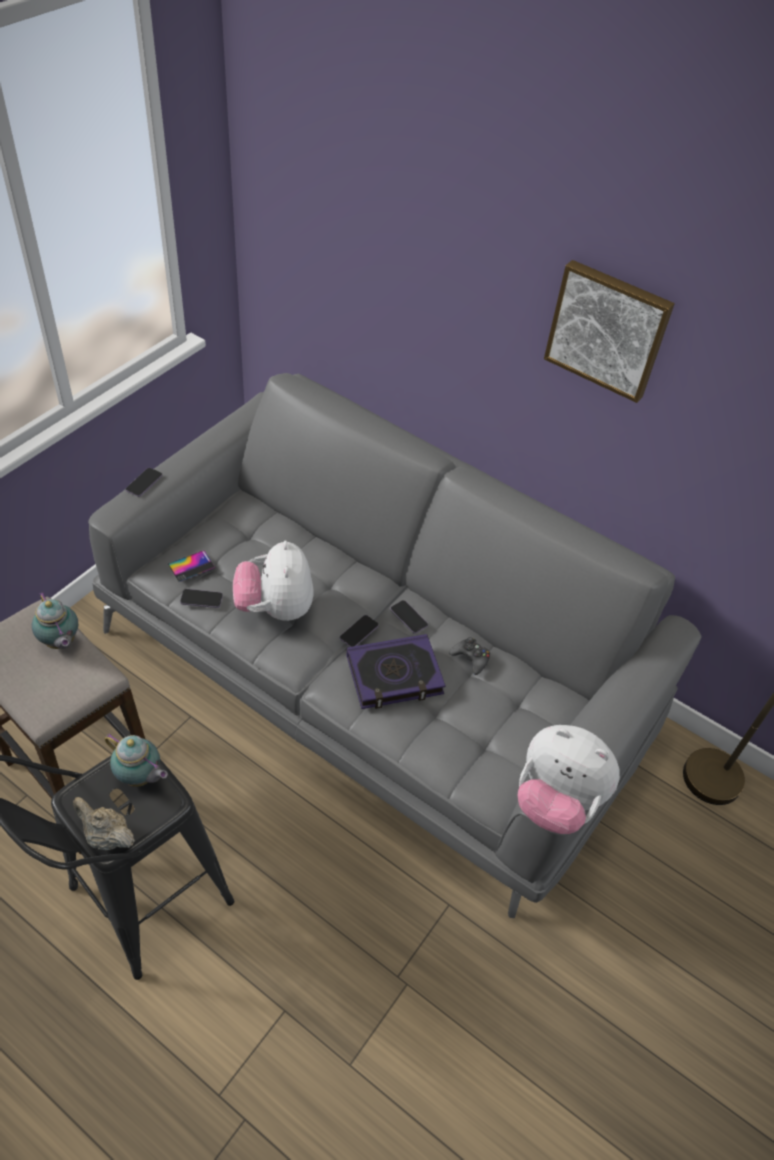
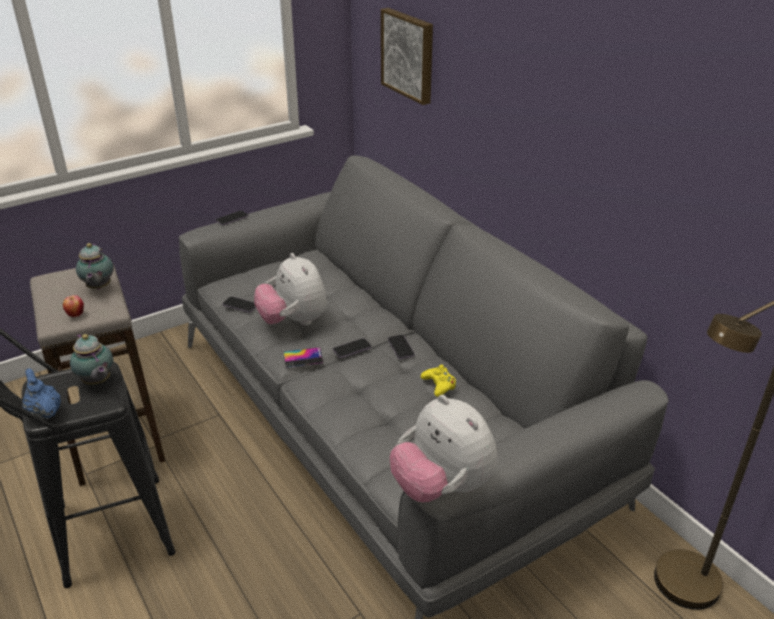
camera: 25 degrees right, 15 degrees down
(61, 693) = (75, 314): none -> apple
(106, 836) = (44, 412): beige teapot -> blue teapot
(191, 566) = (245, 284): phone -> phone (303, 357)
(275, 608) = (293, 321): plush toy -> plush toy turned 45 degrees counterclockwise
(394, 676) = (364, 384): book -> none
(470, 658) = (439, 385): black game controller -> yellow game controller
(608, 329) = (584, 80): picture -> picture (409, 55)

